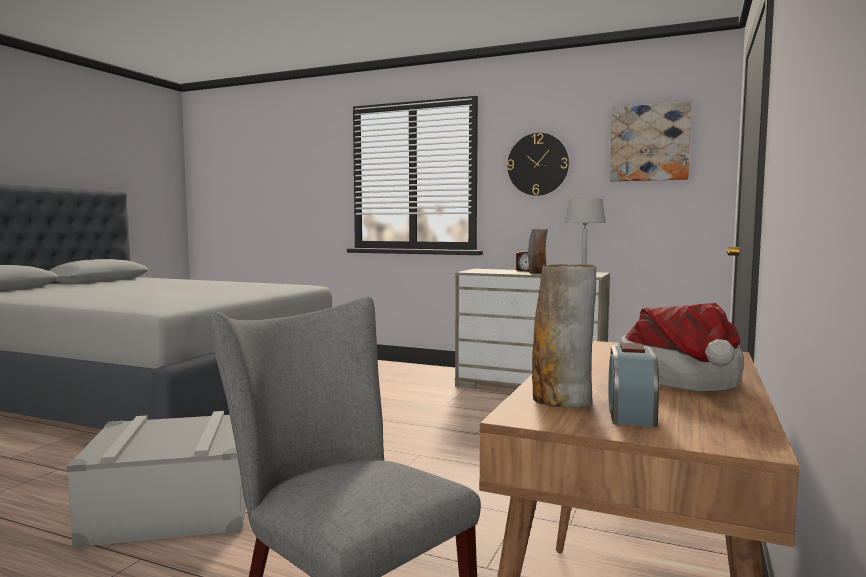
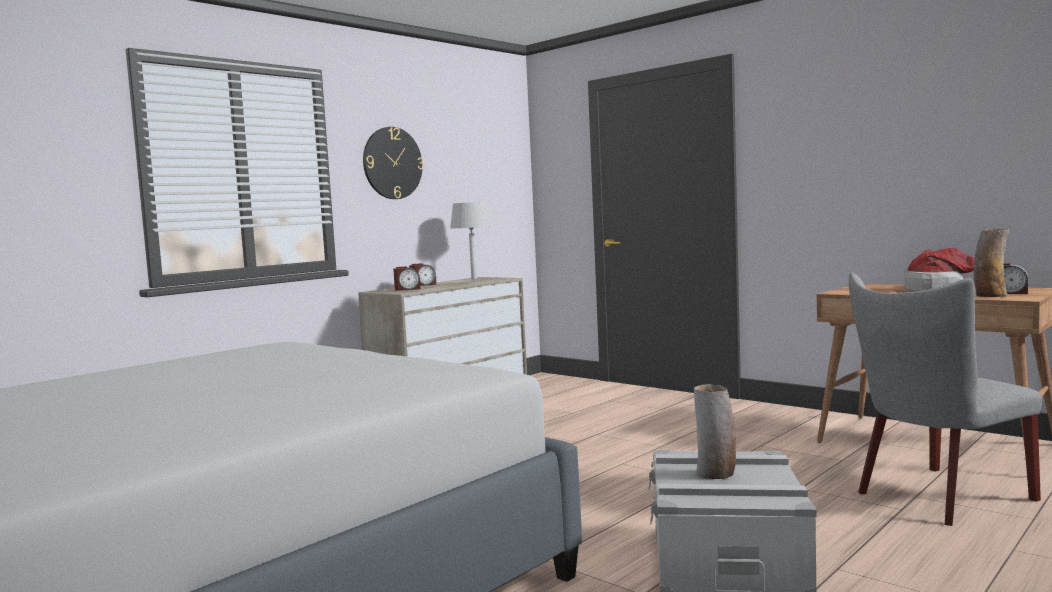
camera: 70 degrees left, 0 degrees up
(491, 271) = (407, 289): none -> alarm clock
(537, 273) = (460, 283): vase -> vase (715, 474)
(649, 143) = (479, 148): picture -> none

